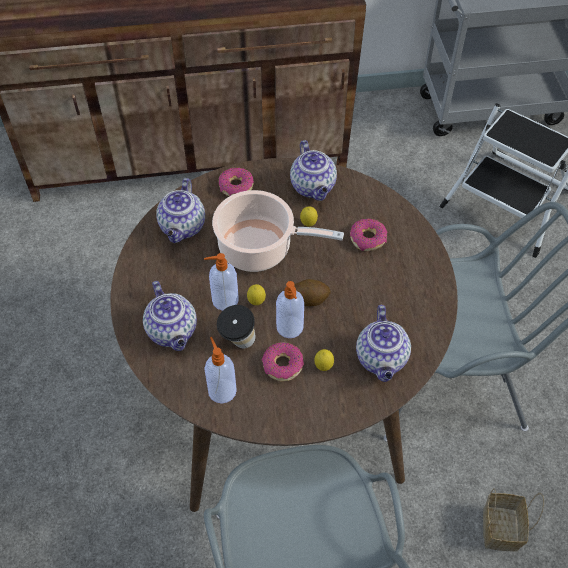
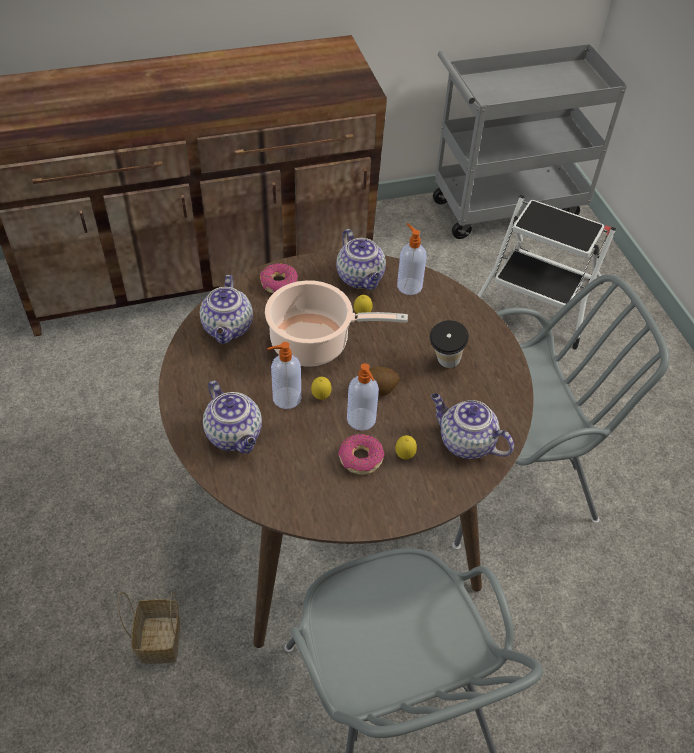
camera: 10 degrees left, 5 degrees down
(221, 390) = (299, 490): soap dispenser -> soap dispenser (408, 285)
(238, 344) = (309, 441): cup -> cup (444, 364)
(368, 239) = (427, 324): donut -> none
(382, 359) = (465, 442): teapot -> teapot turned 135 degrees clockwise
(499, 527) = (588, 624): basket -> basket (159, 638)

